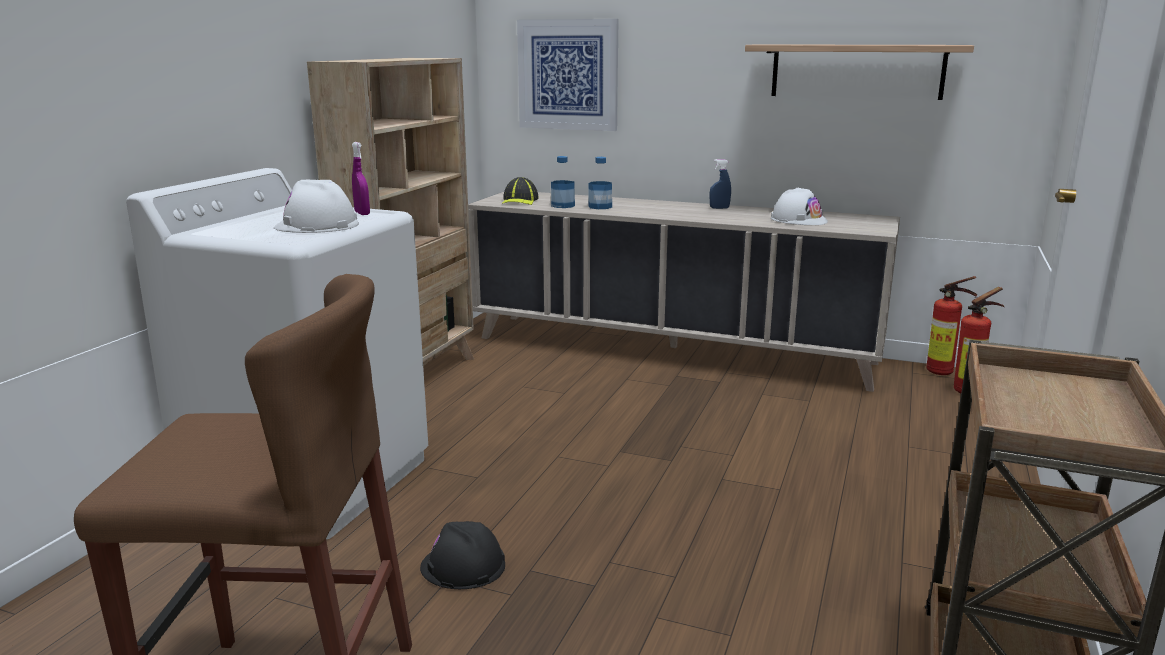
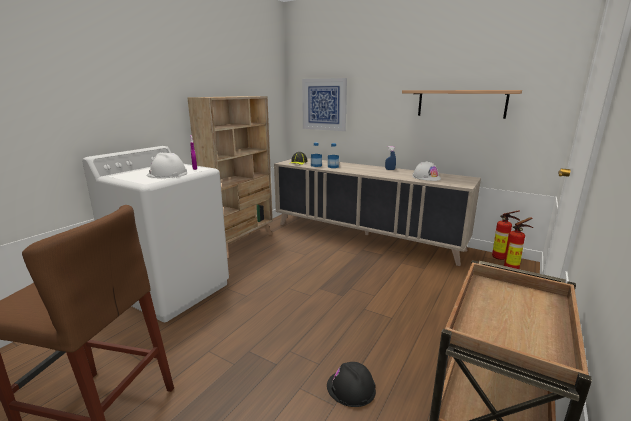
camera: 10 degrees right, 0 degrees up
(463, 566) = (218, 344): black hard hat -> black hard hat (351, 388)

